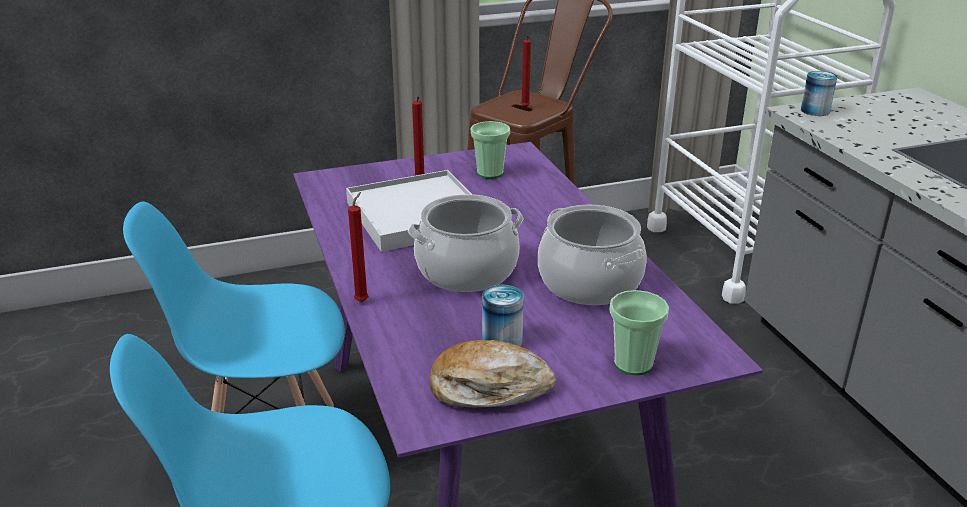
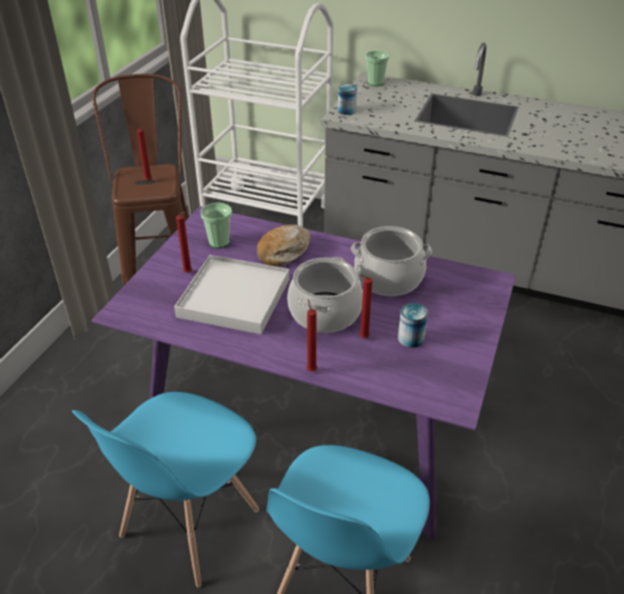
camera: 50 degrees left, 10 degrees up
(457, 309) = (362, 338): none -> red candle
(489, 388) = (449, 366): bread -> bread (284, 252)
(633, 363) = (475, 308): cup -> cup (375, 83)

